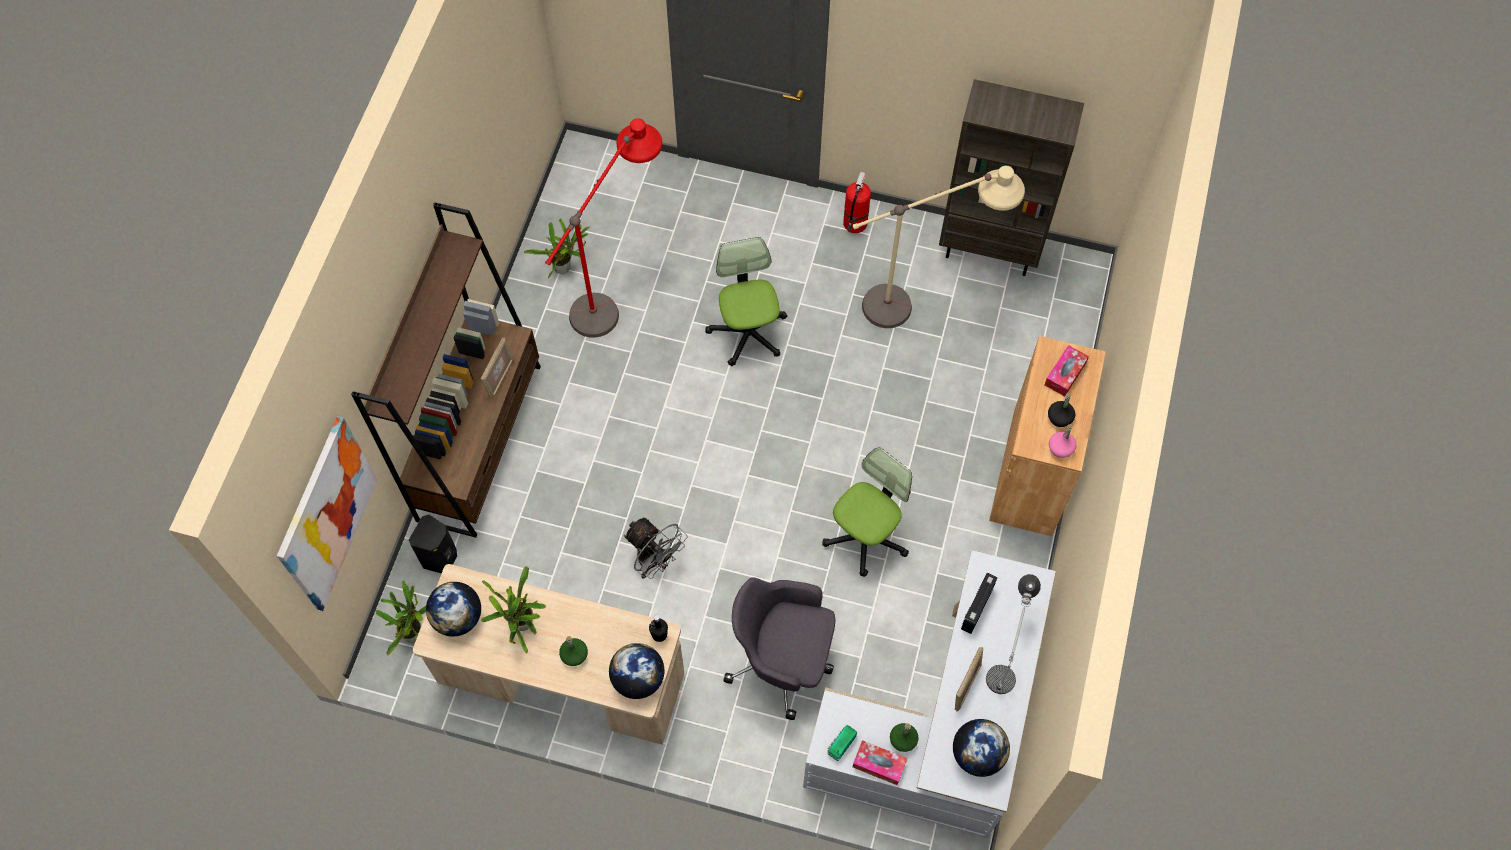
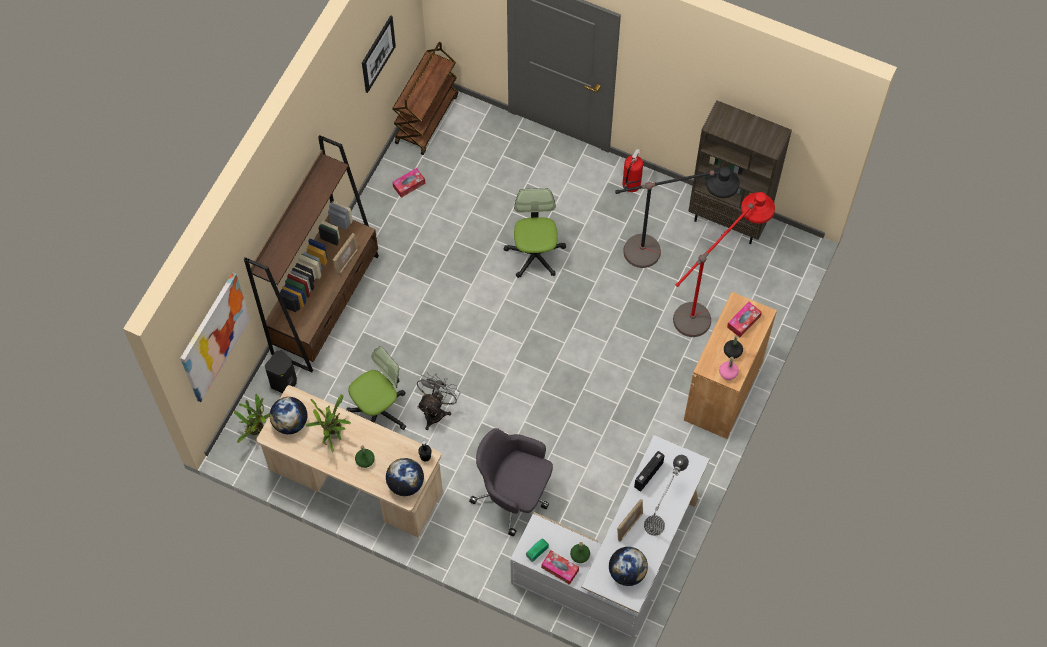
camera: 10 degrees right, 0 degrees up
(498, 85) = (378, 54): none -> picture
(565, 267) = (409, 185): potted plant -> tissue box
(573, 179) = (426, 118): none -> brown cart
(617, 291) = (444, 209): red floor lamp -> red floor lamp (712, 304)
(655, 562) = (436, 410): grey fan -> grey fan turned 120 degrees counterclockwise
(865, 536) = (591, 417): office chair -> office chair (379, 410)
(922, 304) = (668, 253): beige floor lamp -> black floor lamp

